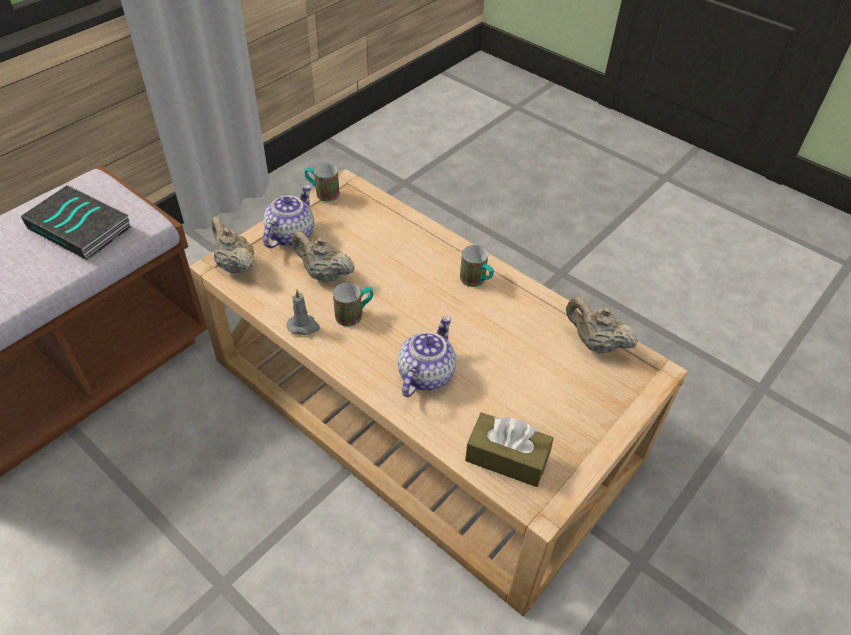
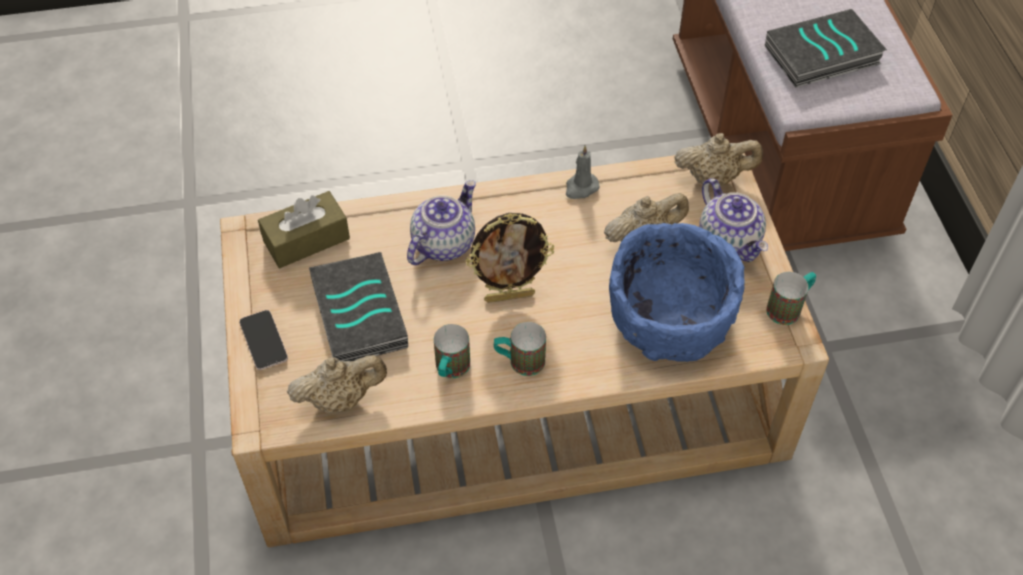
camera: 130 degrees right, 5 degrees up
(354, 314) = (564, 234): mug -> mug (450, 370)
(380, 232) = (671, 321): none -> blue bowl
(425, 374) = (443, 243): teapot -> teapot turned 120 degrees counterclockwise
(434, 312) = (509, 296): none -> picture frame
(530, 382) = (356, 313): none -> book
(607, 416) = (263, 340): none -> phone

